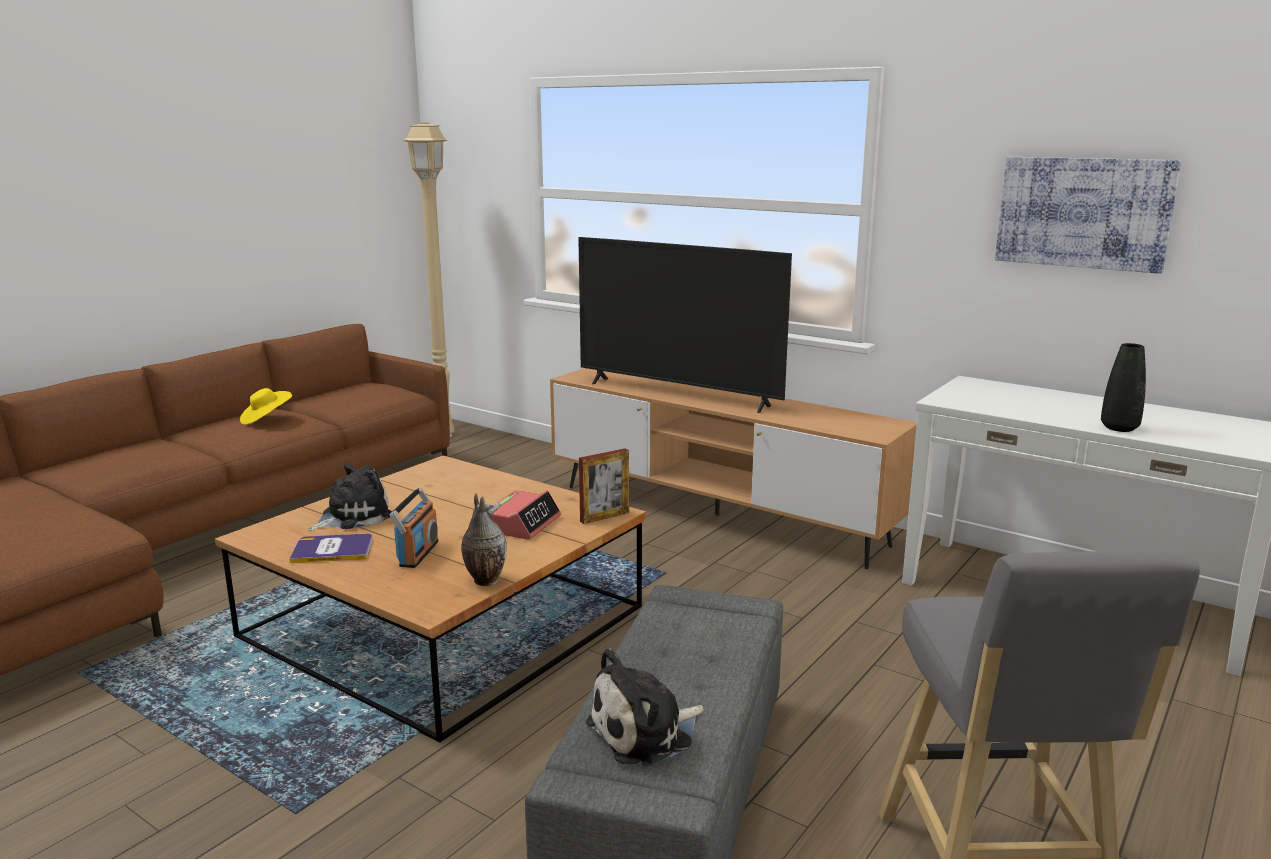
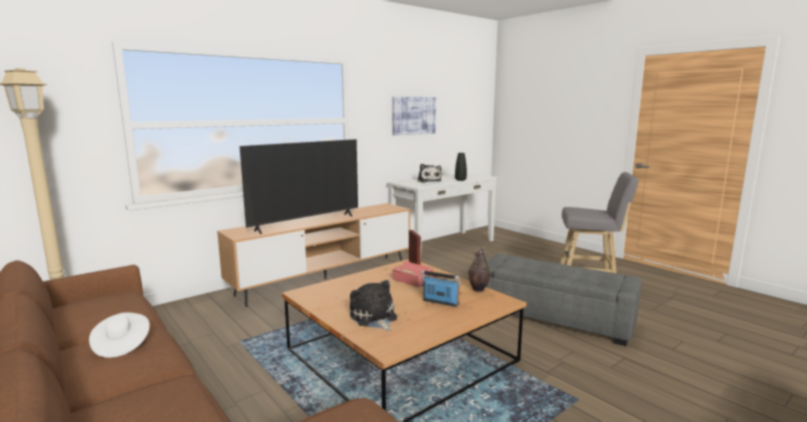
camera: 75 degrees left, 5 degrees down
(266, 419) = (121, 345): yellow hat -> white hat
(332, 550) = (425, 323): book -> none
(645, 733) = (594, 277): plush toy -> plush toy (428, 181)

